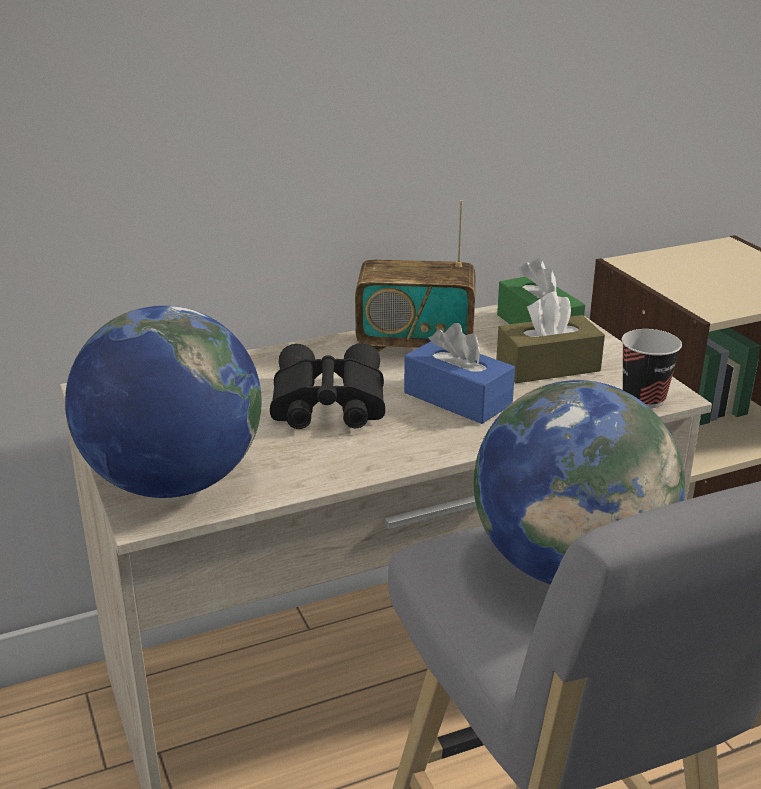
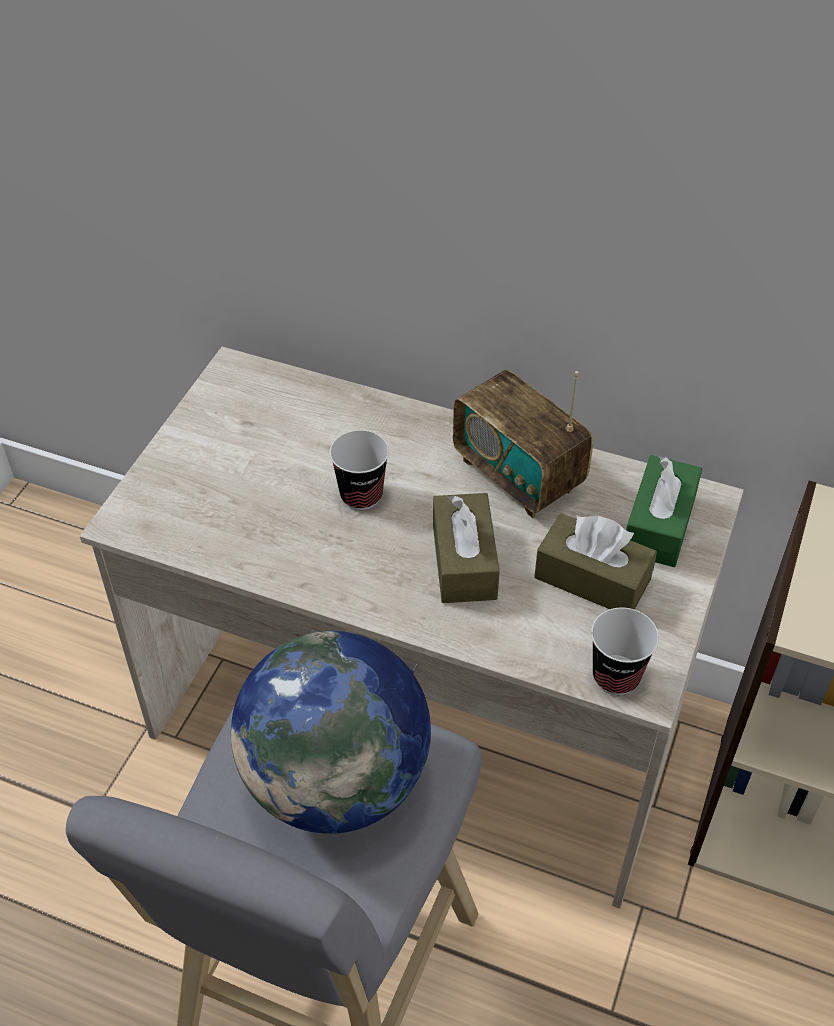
camera: 45 degrees right, 20 degrees up
(173, 482) = (171, 502): globe -> none
(325, 404) = (361, 495): black binoculars -> cup
(457, 398) = (464, 561): blue tissue box -> brown tissue box

